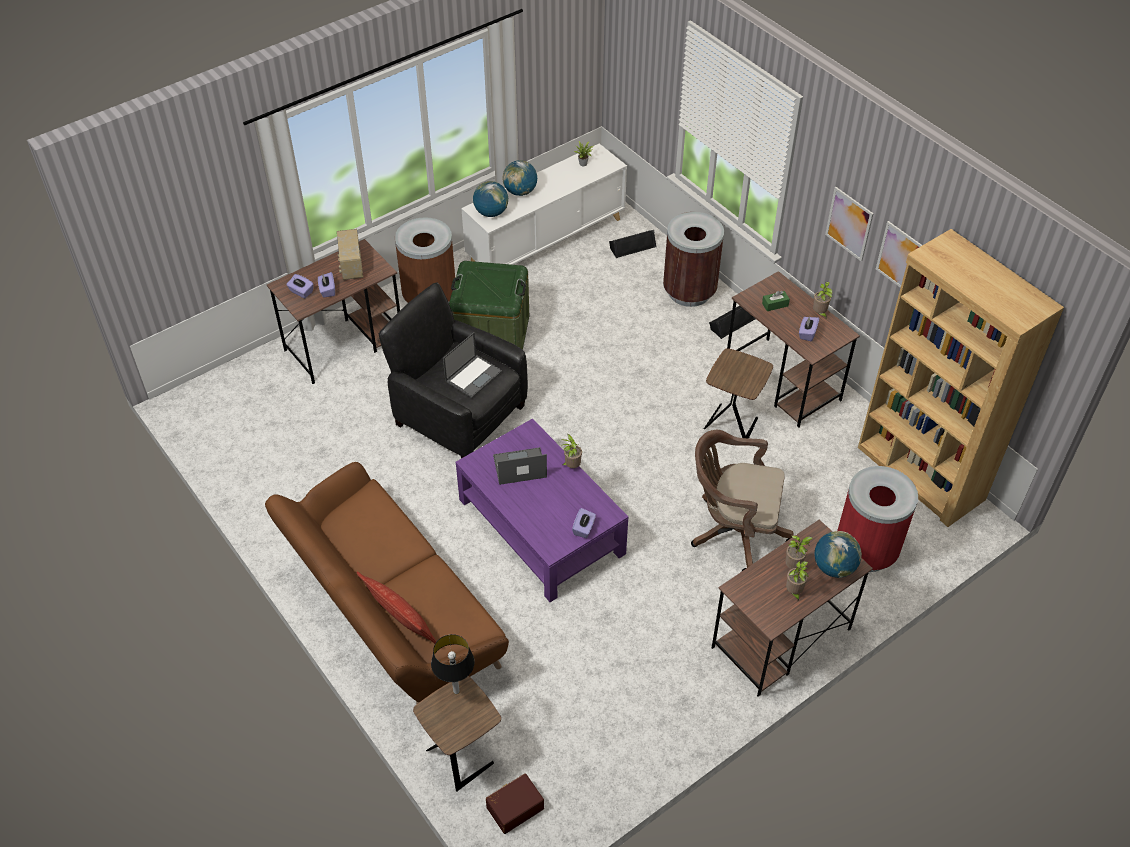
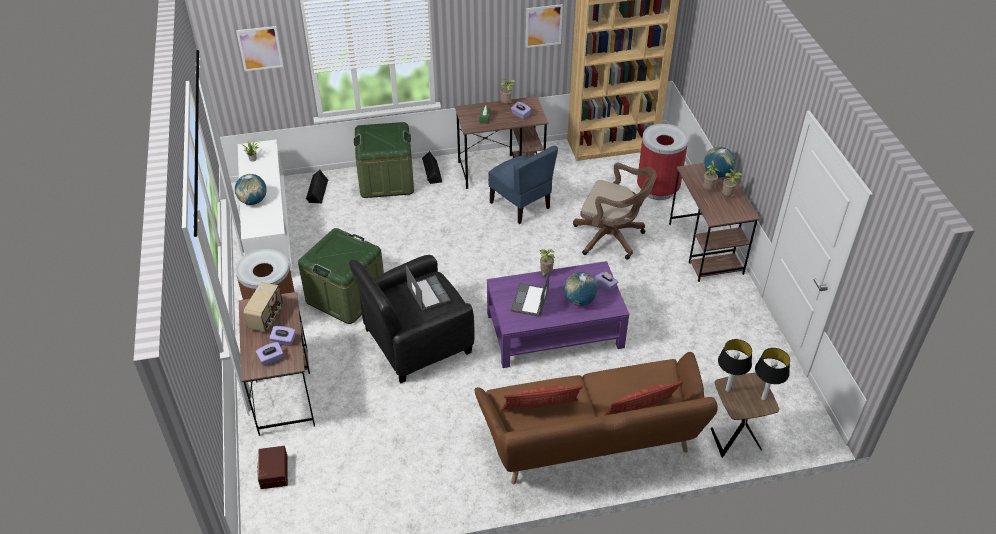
camera: 65 degrees left, 5 degrees down
(351, 266) = (266, 318): radio -> radio turned 90 degrees counterclockwise
(362, 531) = (540, 410): none -> pillow
(460, 733) = (763, 398): none -> table lamp
(491, 213) = (263, 224): globe -> globe (579, 300)
(514, 807) = (784, 422): brown storage box -> brown storage box (273, 472)
(689, 291) = (386, 180): brown trash can -> green storage box
(731, 423) = (520, 205): brown side table -> blue chair
(733, 531) = (612, 238): brown office chair -> brown office chair turned 105 degrees counterclockwise
(849, 224) = (494, 33): picture -> picture (260, 48)

